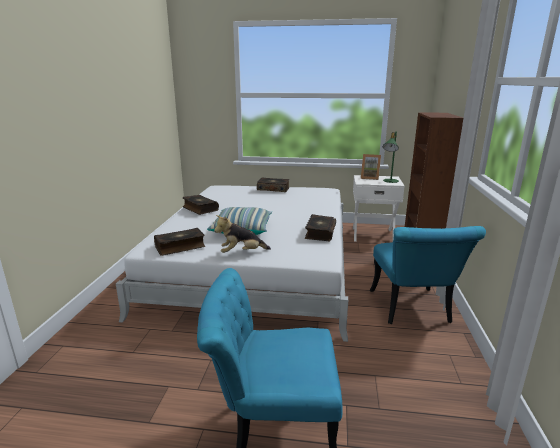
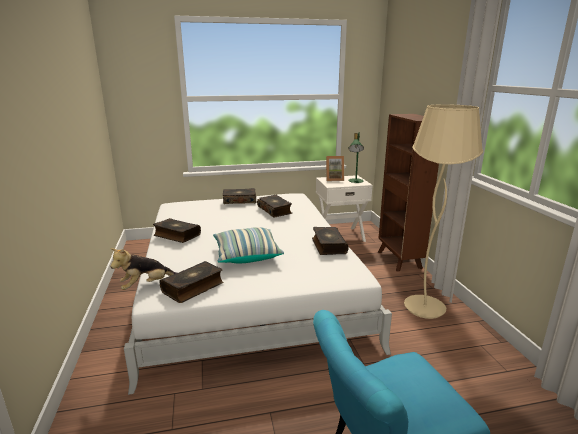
camera: 20 degrees left, 0 degrees up
(241, 253) = (269, 283): plush toy -> plush toy (146, 285)
(296, 199) = (275, 210): none -> book
(412, 311) = (424, 308): turquoise chair -> beige floor lamp

